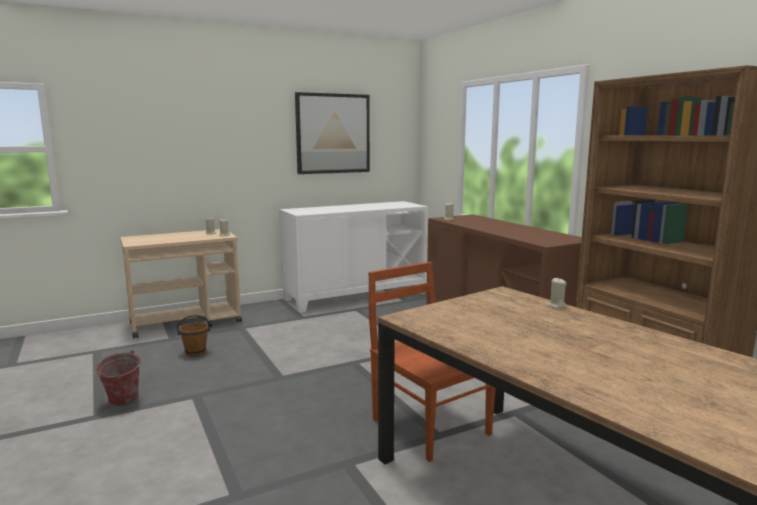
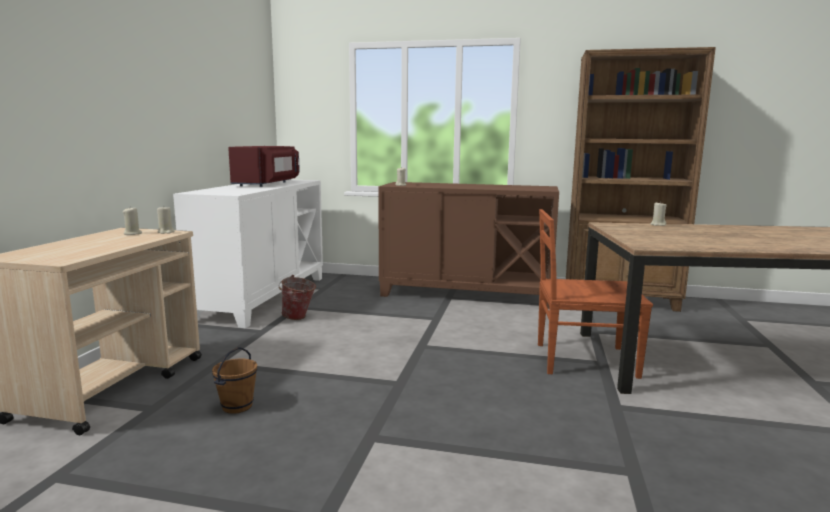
camera: 50 degrees left, 0 degrees up
(121, 403) = (306, 494): bucket -> bucket (298, 318)
(333, 133) = (212, 90): picture -> none
(368, 206) = (268, 184): none -> red microwave

